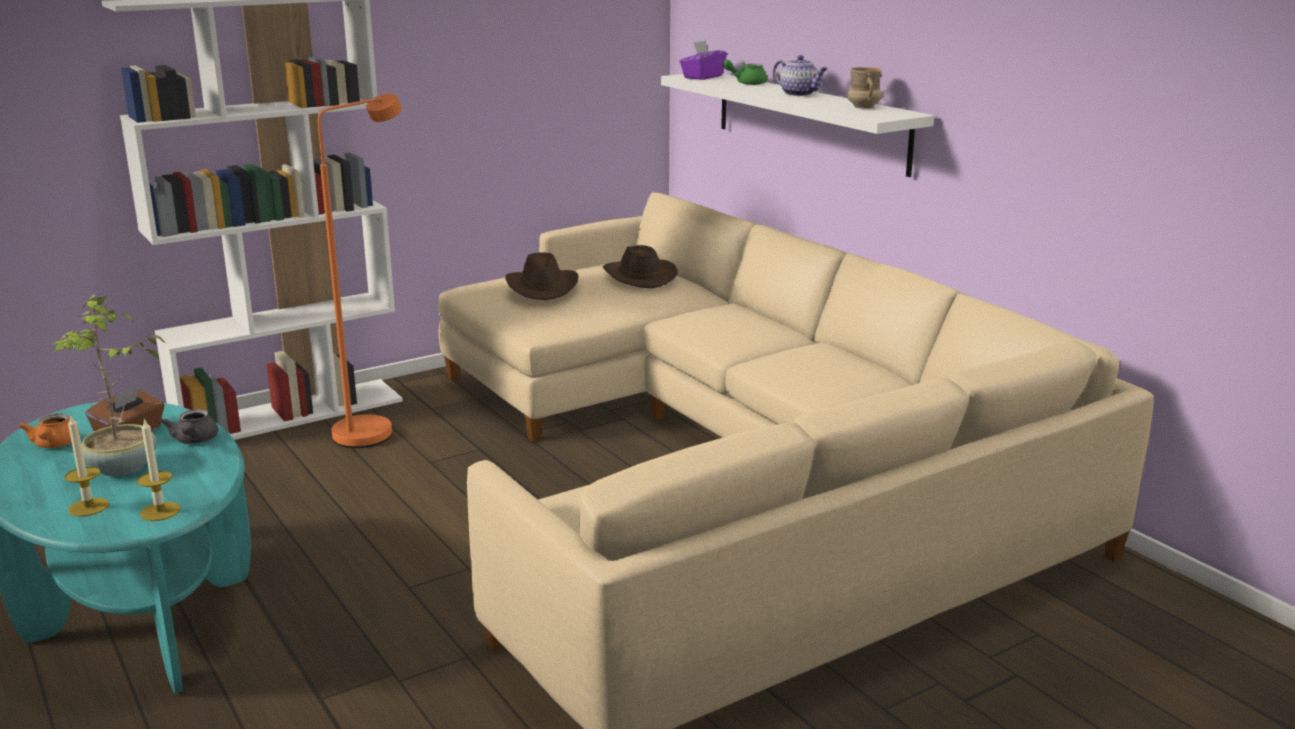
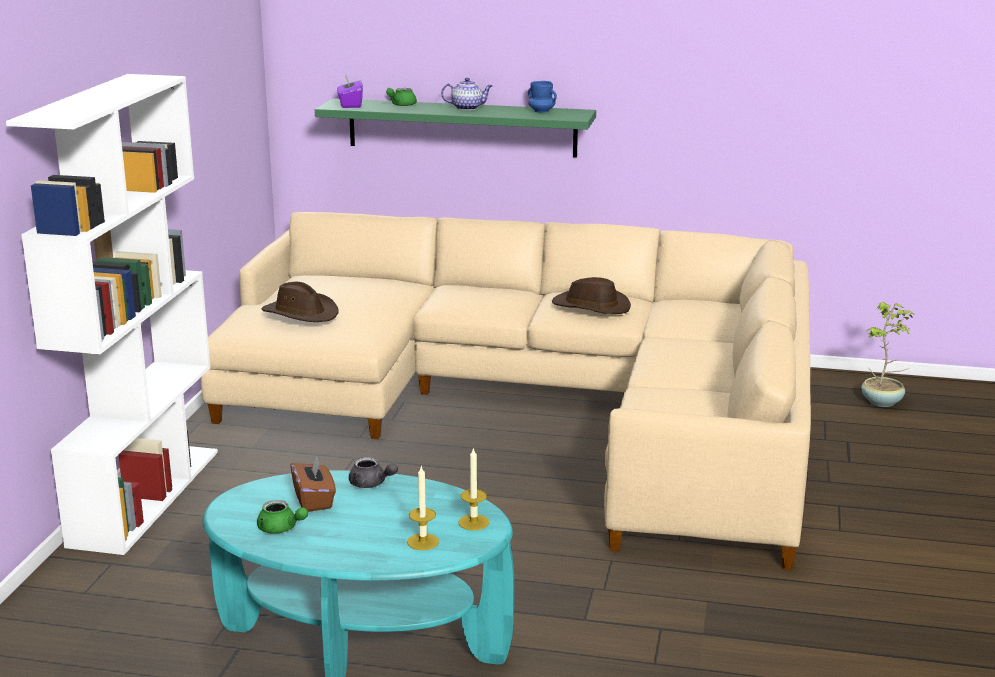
camera: 45 degrees left, 0 degrees up
(54, 445) = (281, 529): orange teapot -> green teapot
(122, 468) = (374, 517): potted plant -> potted plant (883, 402)
(374, 429) = (245, 478): orange floor lamp -> none
(638, 276) = (348, 285): brown hat -> brown hat (591, 306)
(809, 120) = (462, 127): white shelf -> green shelf
(863, 107) = (541, 111): beige mug -> blue mug

